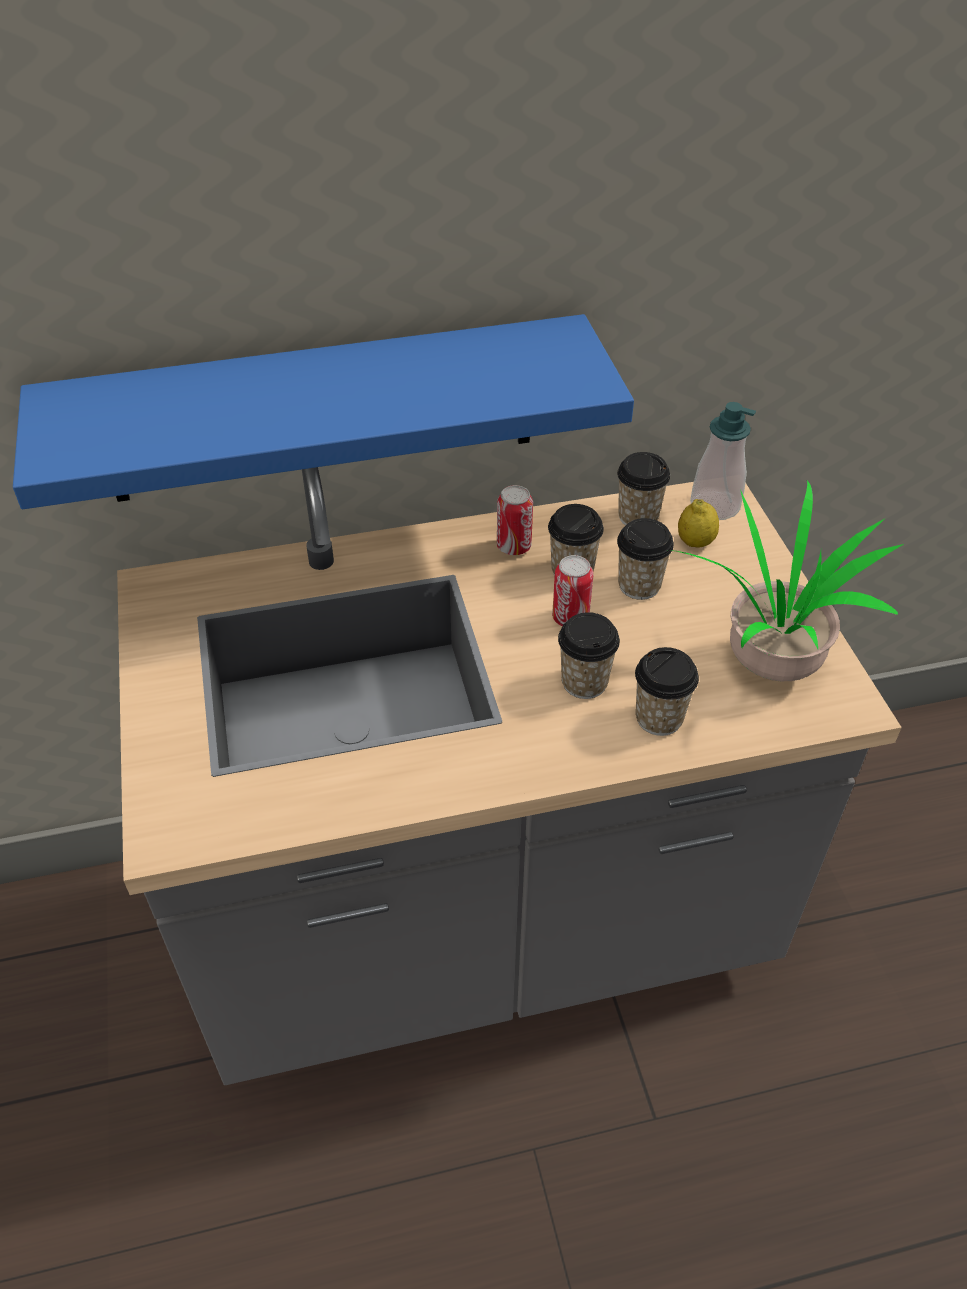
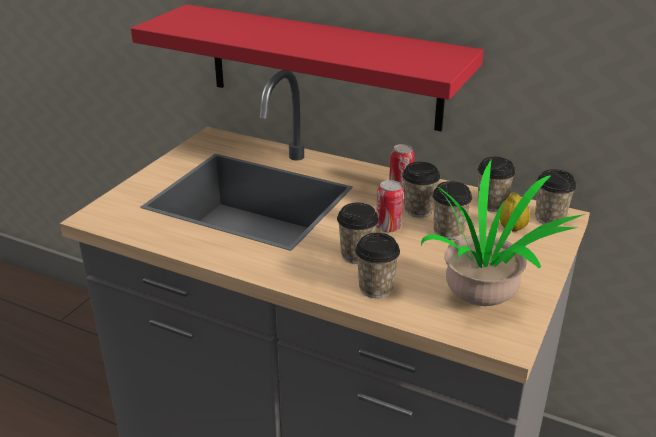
camera: 40 degrees right, 15 degrees down
(321, 410) = (322, 66): blue shelf -> red shelf
(715, 506) = (549, 218): soap dispenser -> cup

